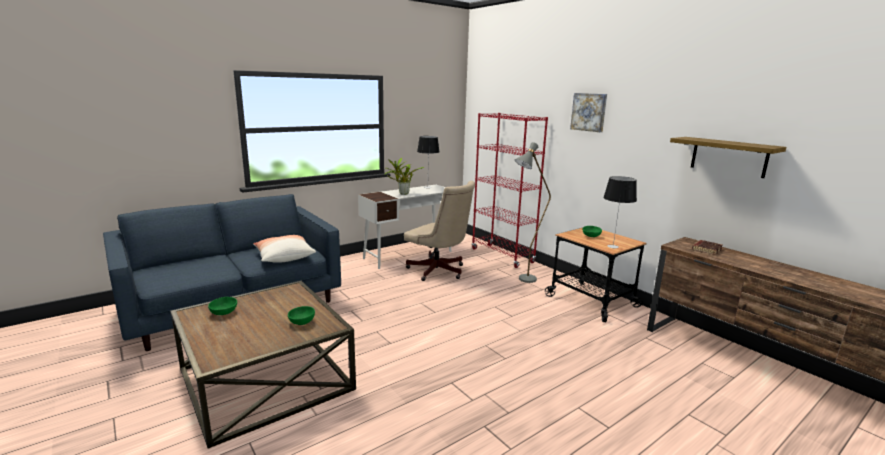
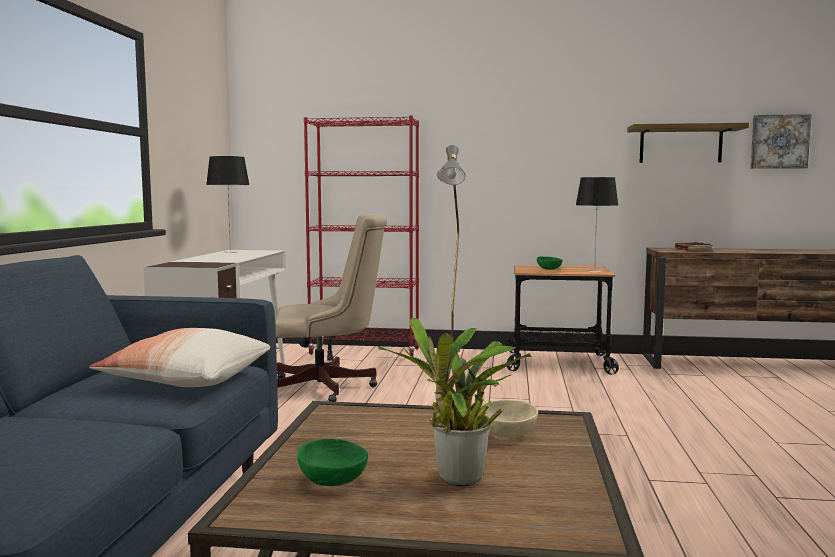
camera: 45 degrees left, 10 degrees down
(301, 322) = (506, 434): green bowl -> beige bowl
(402, 193) = (221, 259): potted plant -> potted plant (457, 482)
(589, 112) = (487, 108): picture -> picture (779, 142)

